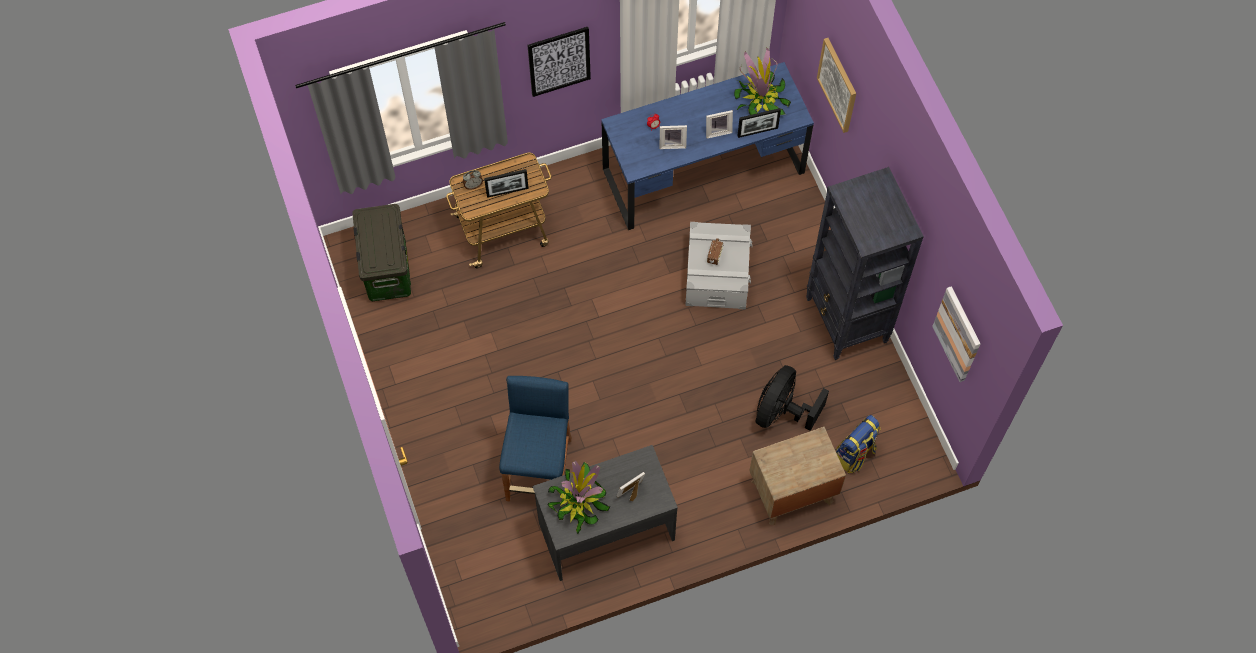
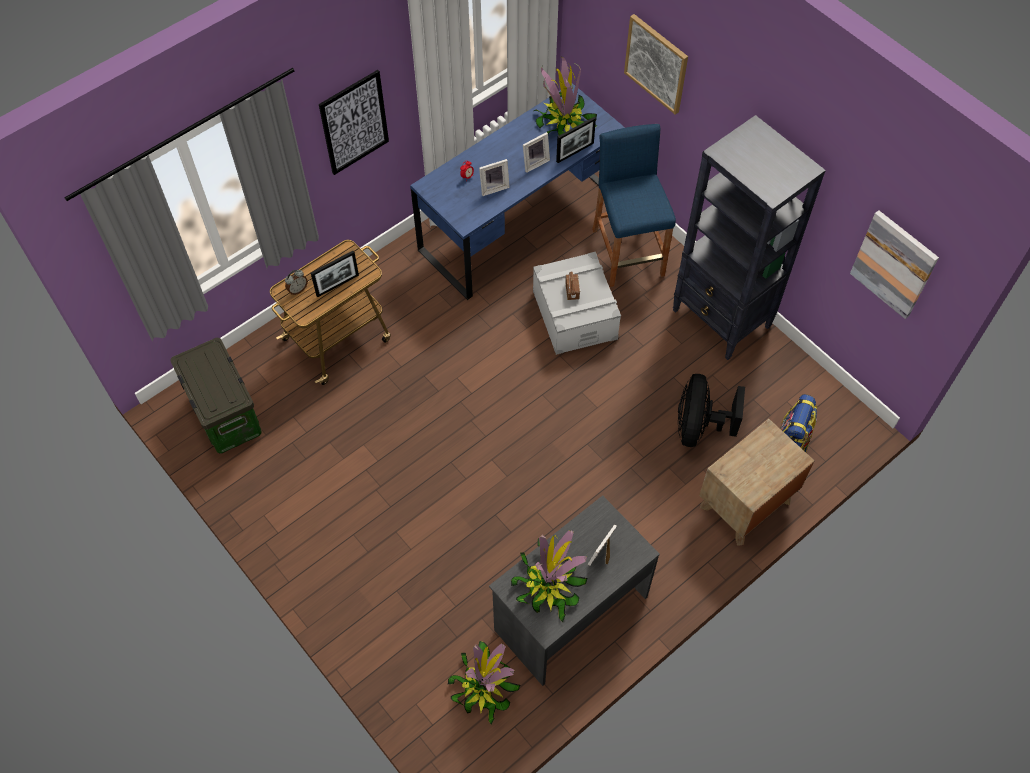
camera: 20 degrees left, 5 degrees down
(513, 565) = (484, 686): none -> potted plant
(539, 469) = (472, 571): blue stool -> blue stool (628, 252)

